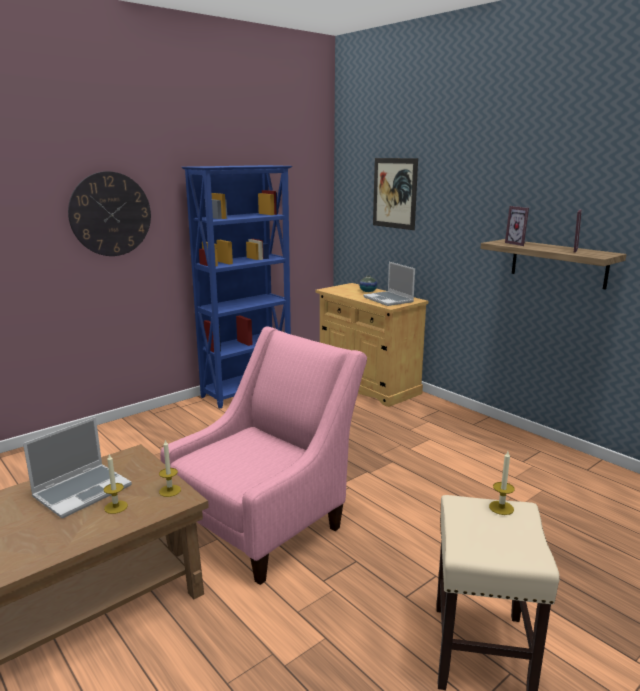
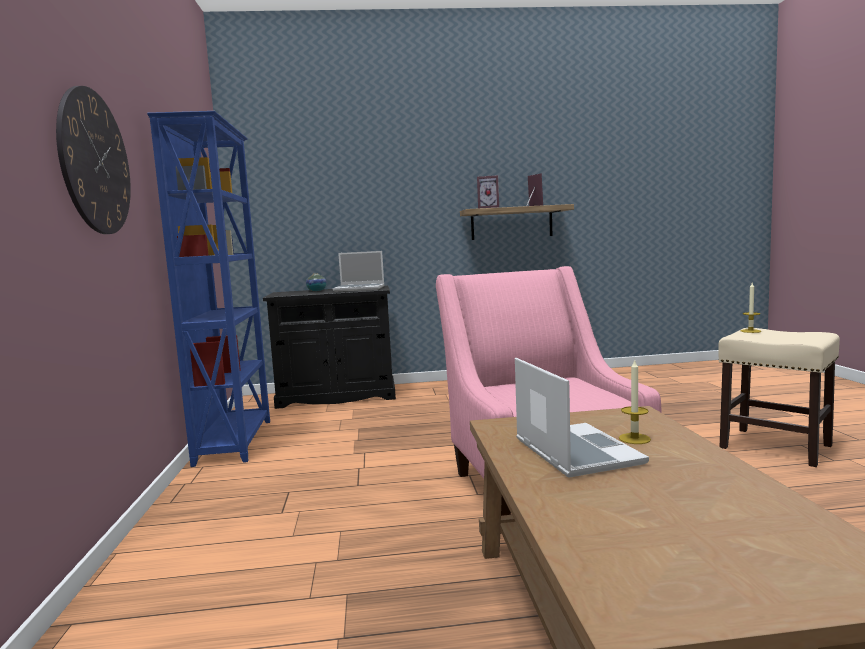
camera: 55 degrees left, 10 degrees down
(170, 491) = (614, 416): candle -> none
(367, 385) = (337, 396): beige cabinet -> black cabinet
(394, 193) = (322, 183): picture -> none

